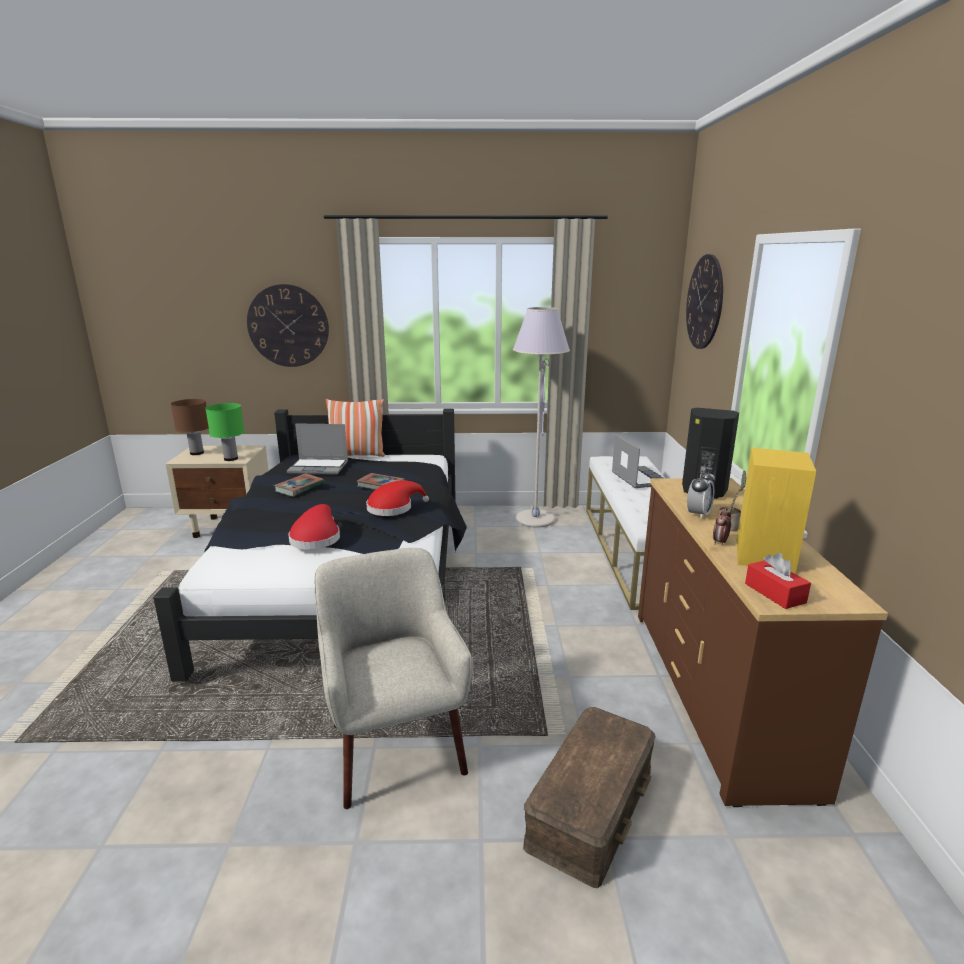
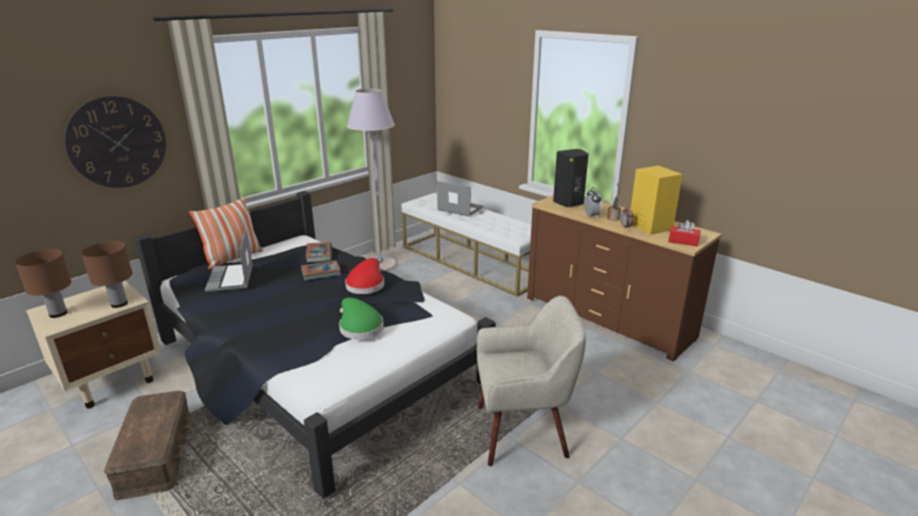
camera: 45 degrees left, 5 degrees up
(231, 459) = (119, 303): green table lamp -> brown table lamp
(300, 488) = (257, 300): book -> book (319, 254)
(316, 538) = (359, 327): red hat -> green hat
(319, 468) = (231, 279): laptop -> laptop turned 120 degrees clockwise
(395, 747) = (523, 432): beige armchair -> beige armchair turned 150 degrees clockwise
(592, 807) = (636, 394): brown storage box -> brown storage box (157, 454)
(704, 302) = (475, 73): wall clock -> none

